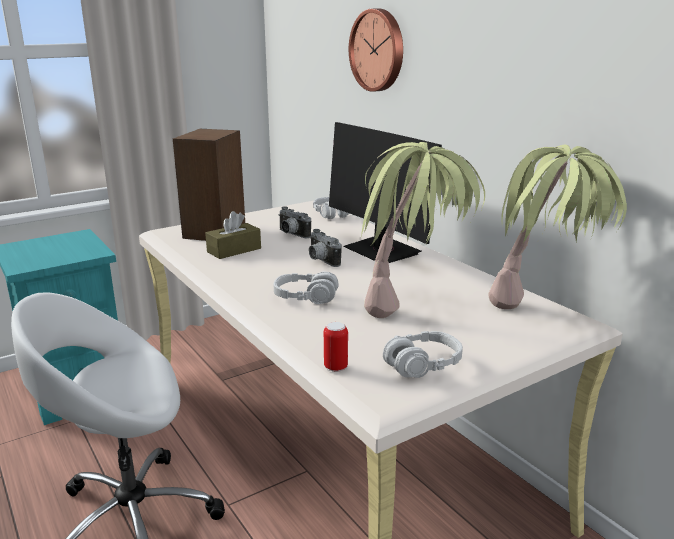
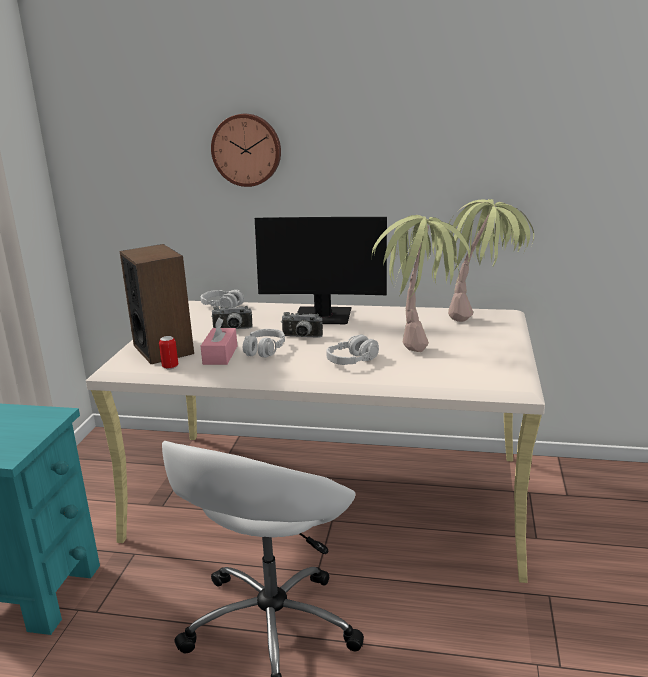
camera: 45 degrees left, 0 degrees up
(234, 250) = (220, 355): brown tissue box -> pink tissue box
(336, 367) = (463, 384): can -> can (170, 367)
(422, 365) = (494, 363): grey headphones -> grey headphones (264, 350)

